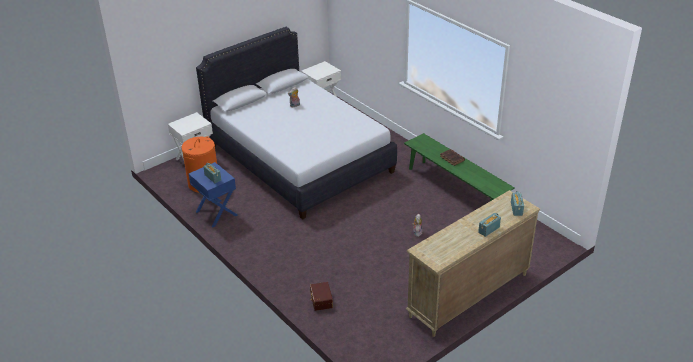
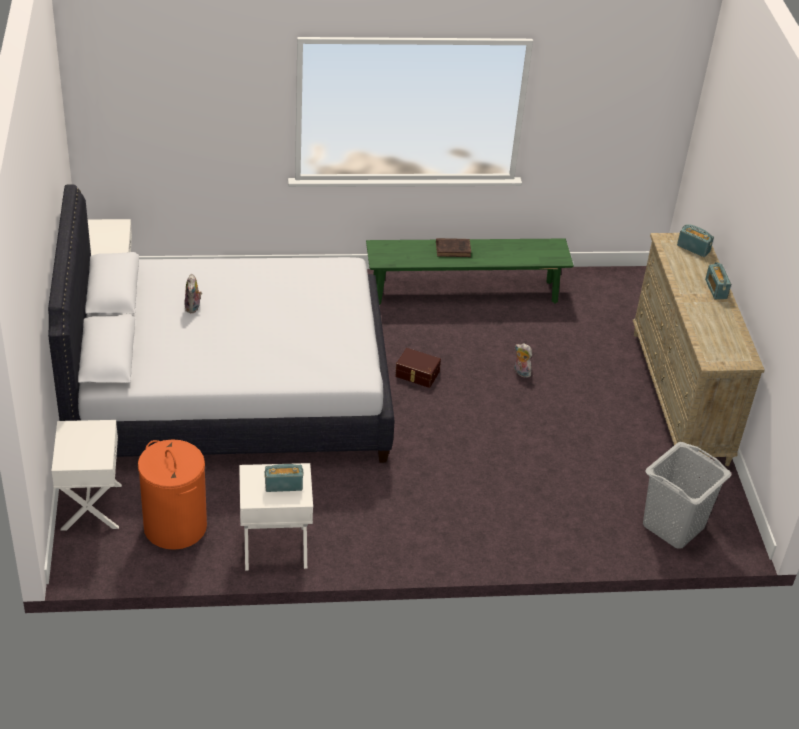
camera: 60 degrees left, 5 degrees up
(216, 213) = (275, 548): blue nightstand -> white nightstand
(320, 300) = (581, 531): brown storage box -> brown storage box (417, 374)
(359, 332) = (672, 526): none -> grey laundry basket

